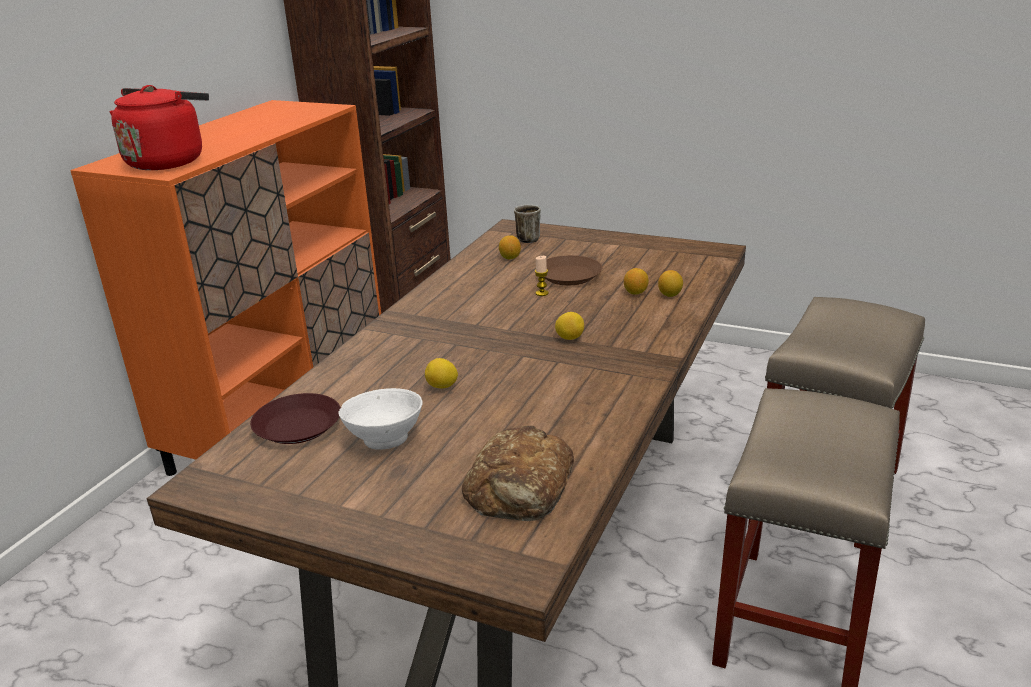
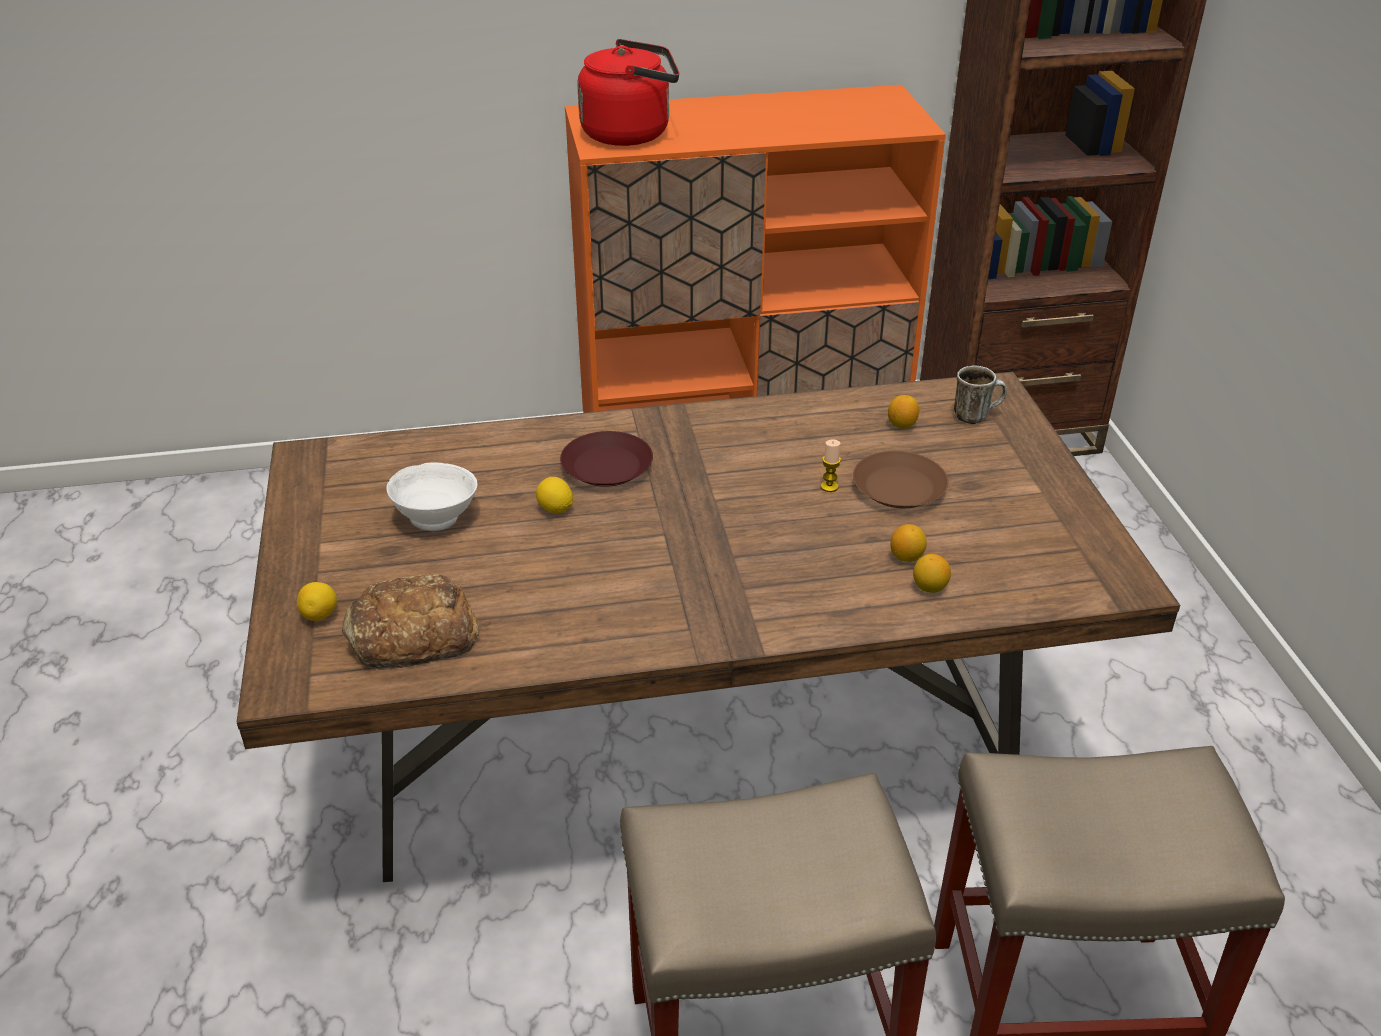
camera: 55 degrees right, 10 degrees up
(296, 426) = (422, 460): brown plate -> brown plate (606, 466)
(569, 338) = (735, 551): lemon -> lemon (320, 615)

